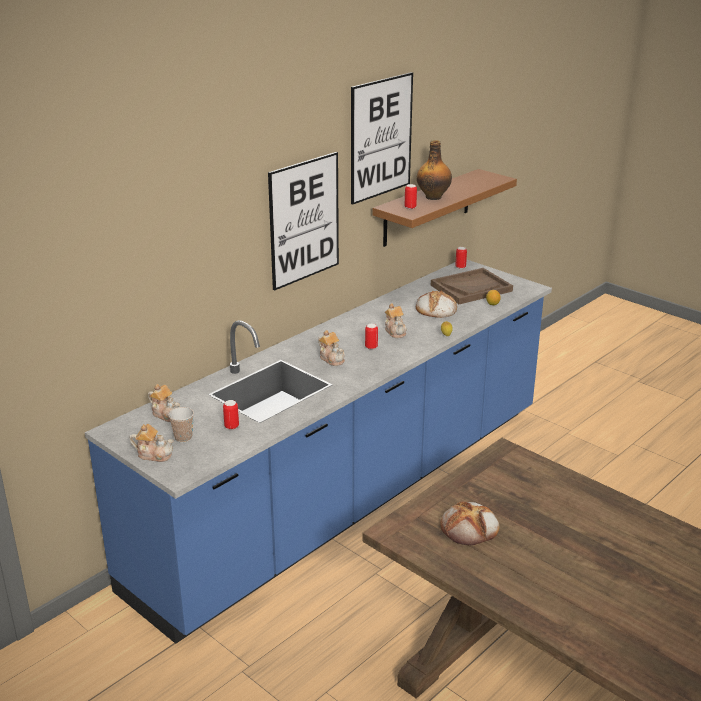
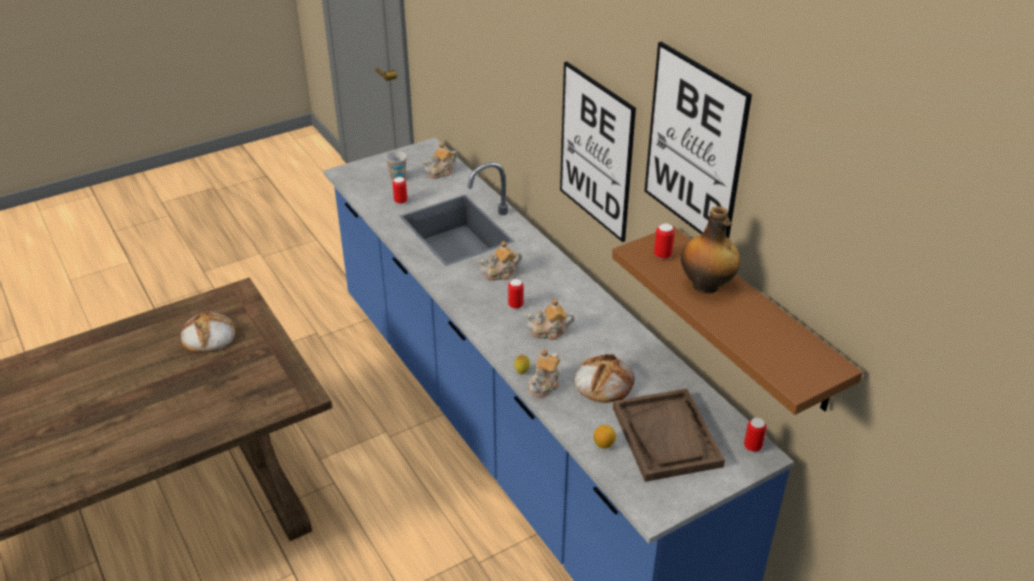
camera: 105 degrees right, 10 degrees up
(154, 454) = (381, 164): teapot -> teapot (544, 385)

